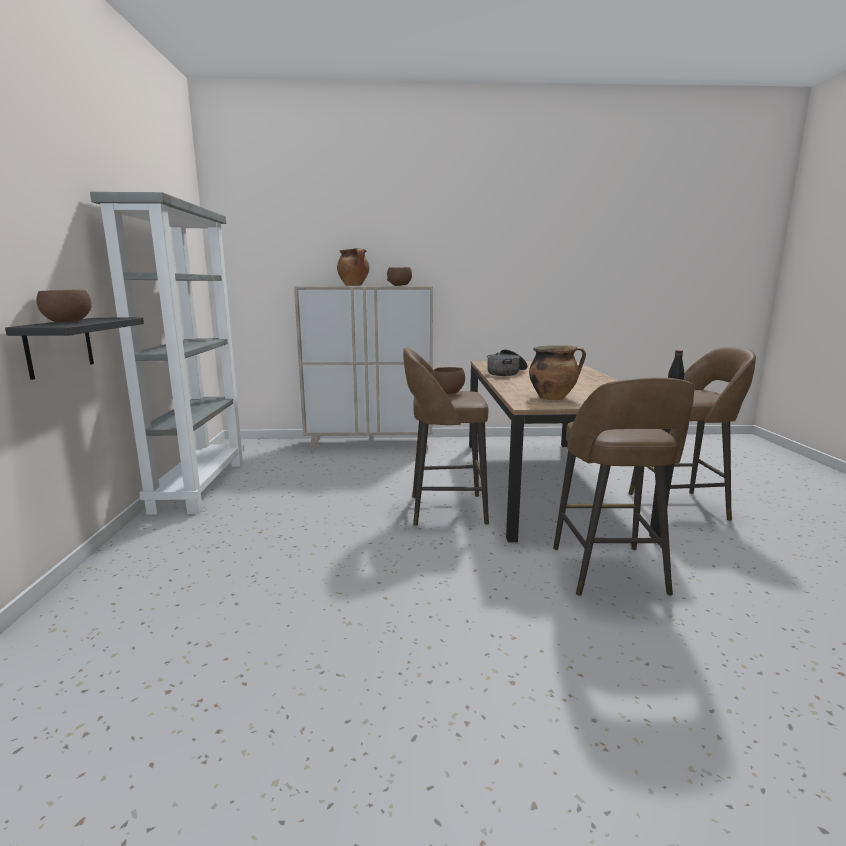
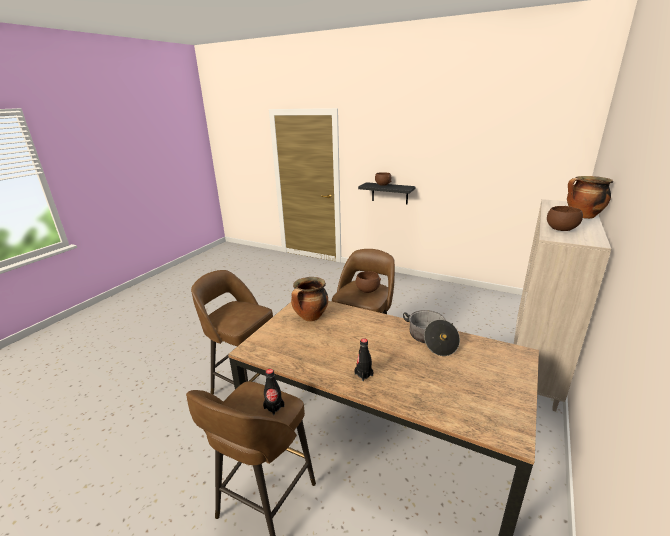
camera: 120 degrees right, 10 degrees up
(200, 485) = (452, 290): grey bookcase -> none
(587, 379) = (363, 374): none -> black bottle

